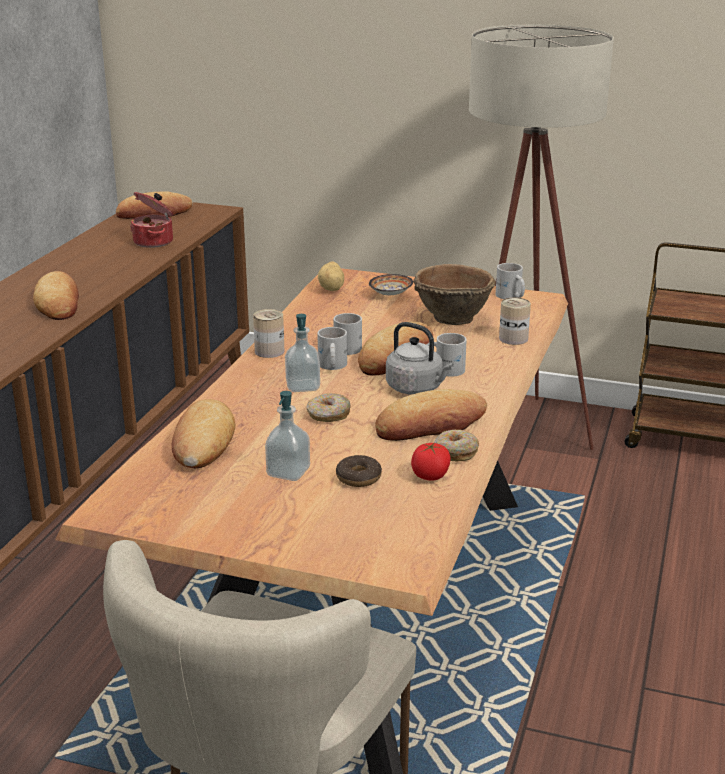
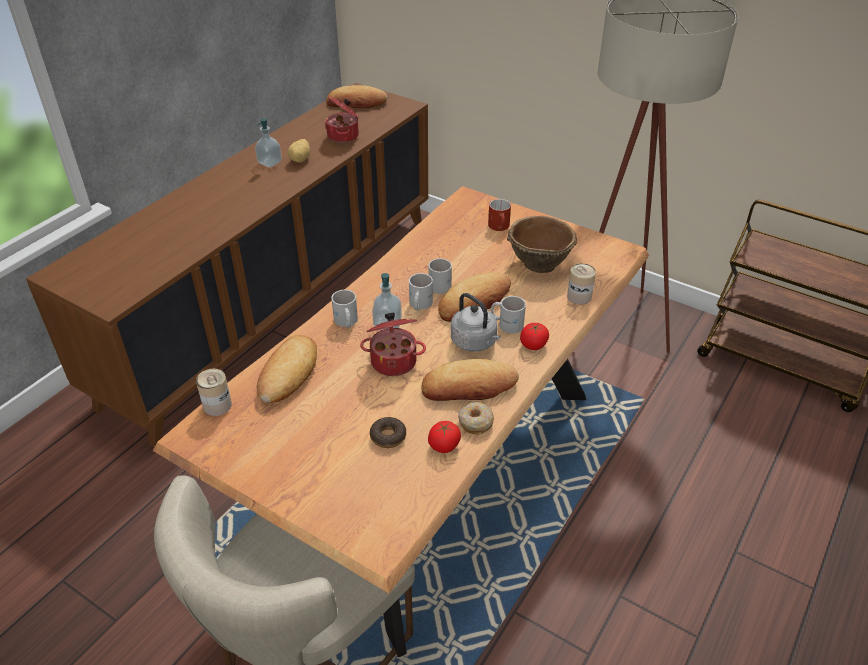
camera: 15 degrees right, 15 degrees up
(58, 303) = (247, 196): bread -> none
(269, 351) = (378, 279): can -> can (217, 405)
(288, 472) = (337, 419): soap dispenser -> soap dispenser (269, 162)
(328, 415) = (394, 361): donut -> cooking pot
(332, 288) = (456, 213): potato -> potato (301, 159)
(390, 294) = (500, 227): bowl -> red mug
(485, 382) = (533, 345): none -> tomato
(510, 297) = (598, 245): white mug -> white mug (345, 322)

